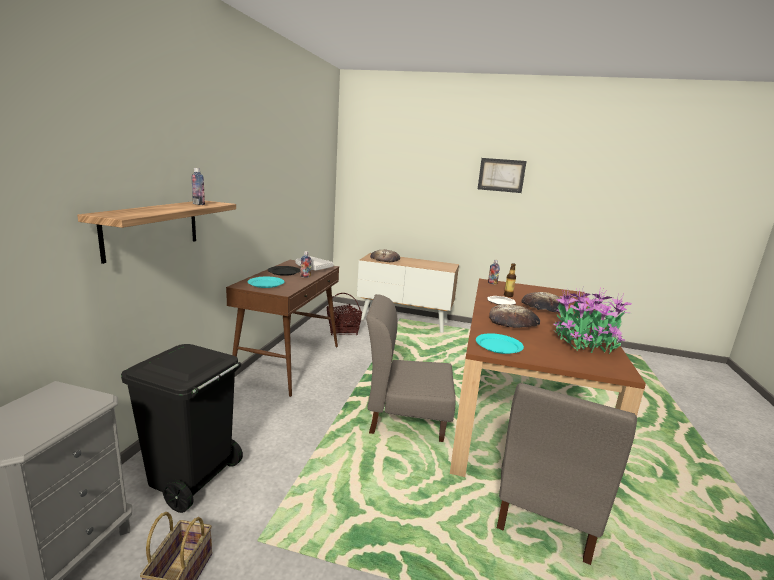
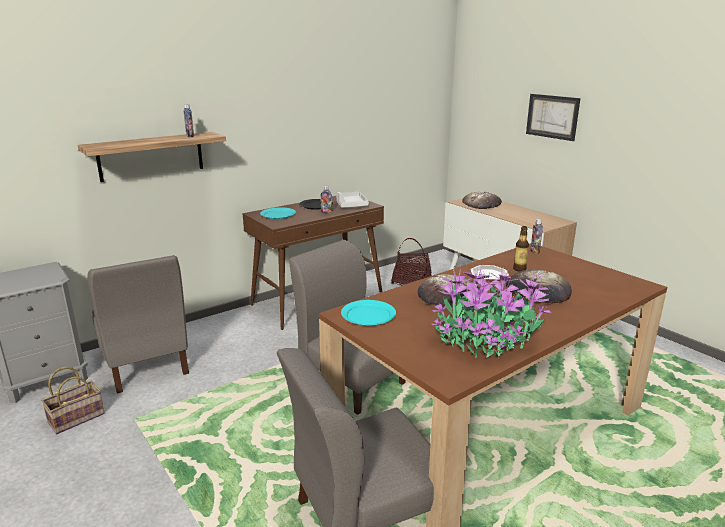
camera: 40 degrees right, 5 degrees up
(191, 480) = (146, 365): black trash can -> grey chair
(501, 175) = (642, 95): picture -> picture (552, 116)

